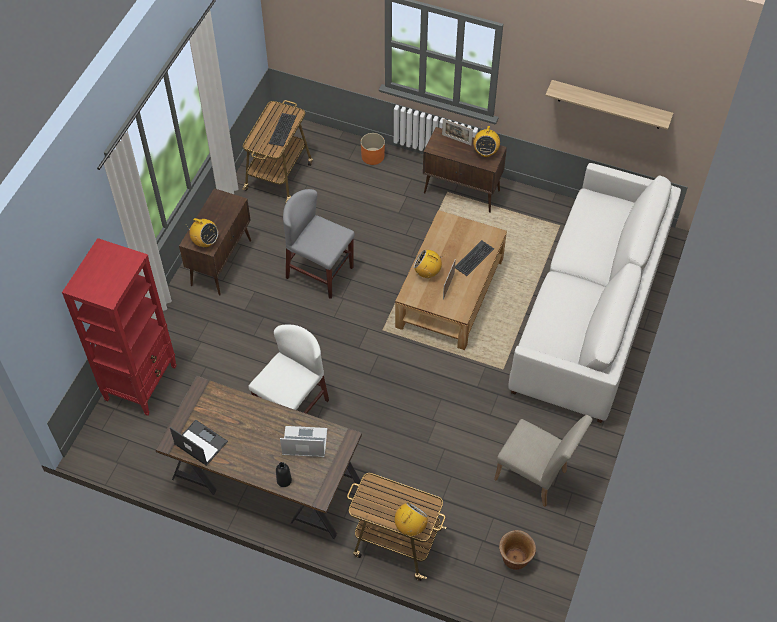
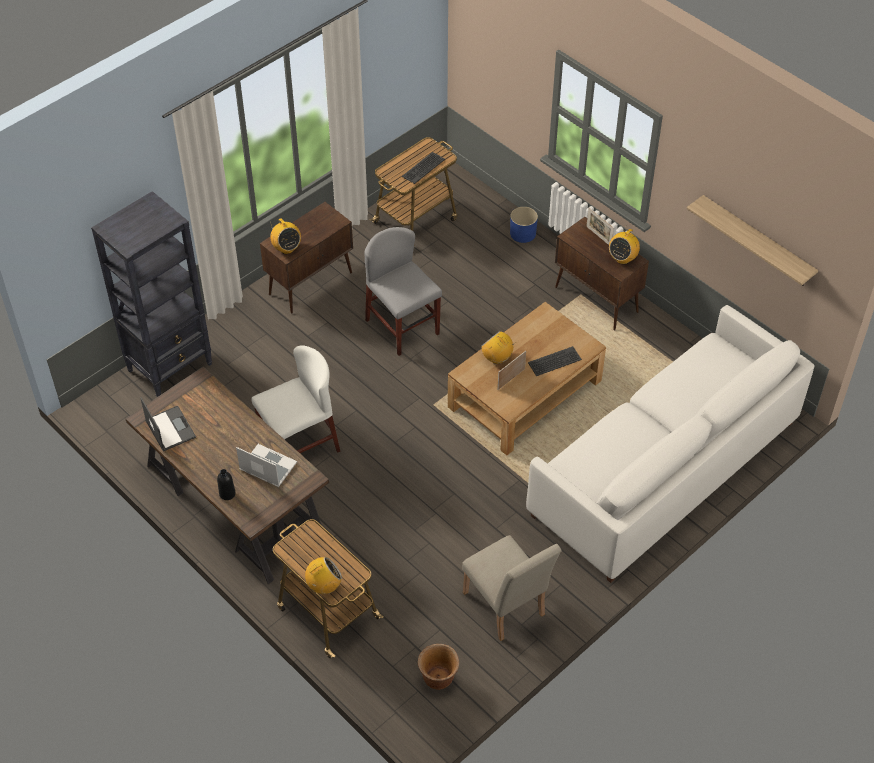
camera: 25 degrees right, 5 degrees down
(141, 382) = (171, 367): red bookcase -> black bookcase
(372, 156) = (522, 233): orange planter -> blue planter

